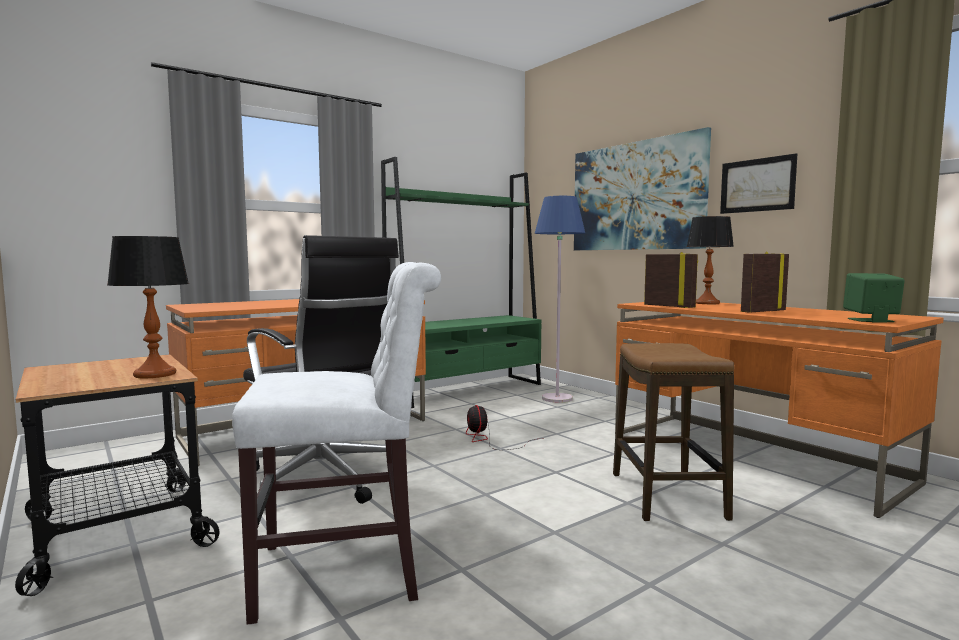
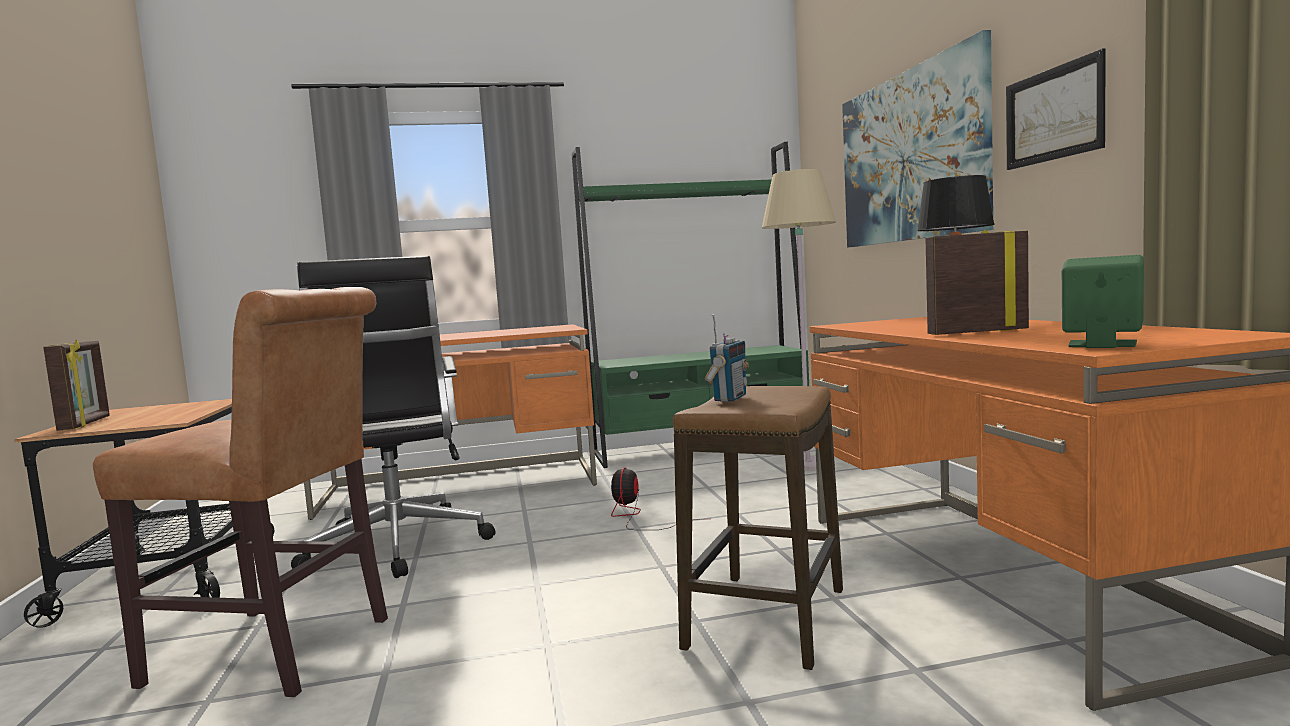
camera: 25 degrees right, 0 degrees up
(154, 374) = (166, 418): table lamp -> none
(348, 572) = (281, 652): white chair -> brown chair
(557, 398) = (808, 465): blue floor lamp -> beige floor lamp
(652, 351) = (729, 398): none -> radio
(669, 306) = (863, 328): picture frame -> picture frame (86, 424)

